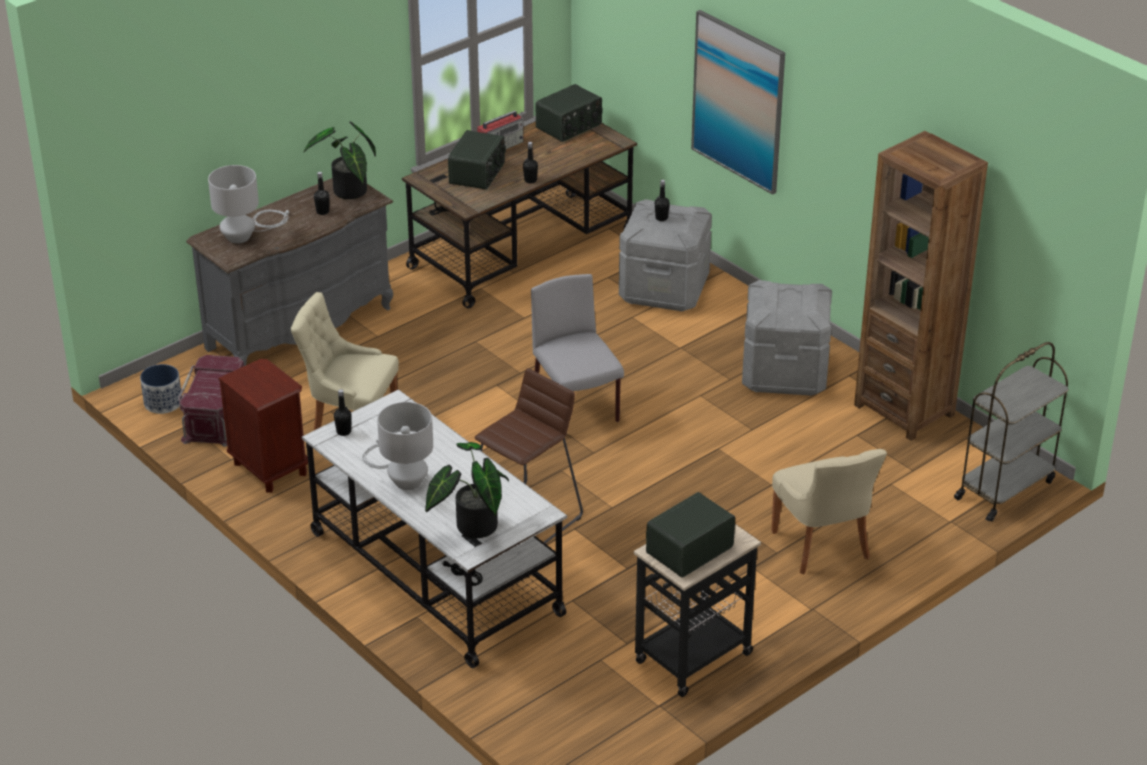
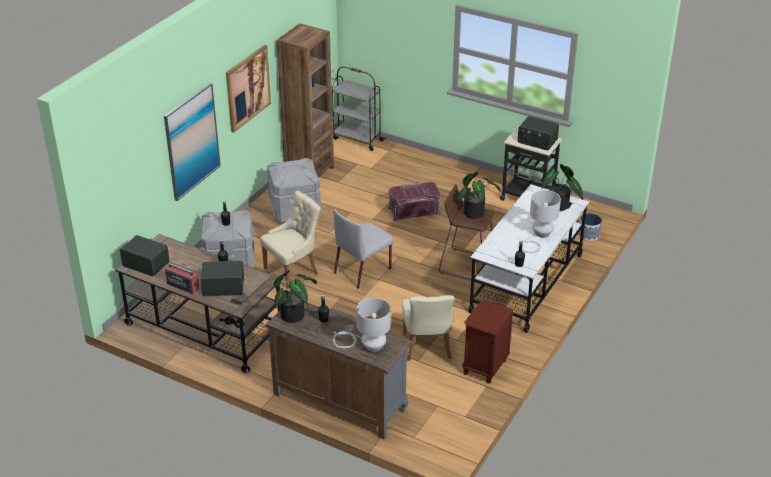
camera: 110 degrees left, 0 degrees up
(163, 403) = (451, 437): planter -> planter (588, 235)
(217, 417) = (451, 407): red storage box -> red storage box (414, 210)
(522, 437) = (476, 213): none -> potted plant
(822, 547) = (429, 178): beige chair -> beige chair (293, 270)
(857, 145) = (247, 88): none -> picture

